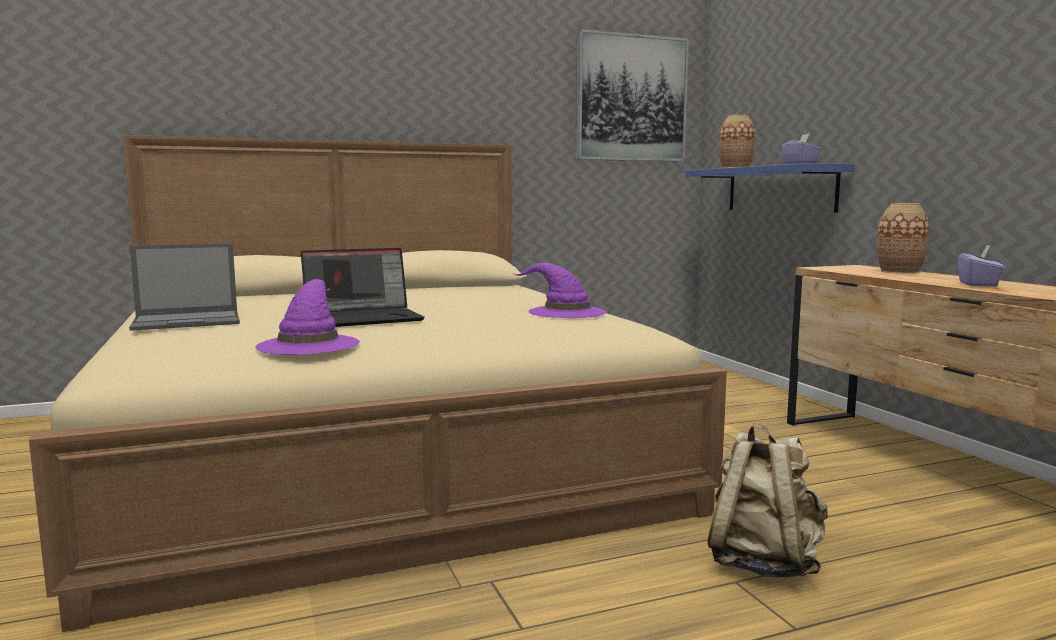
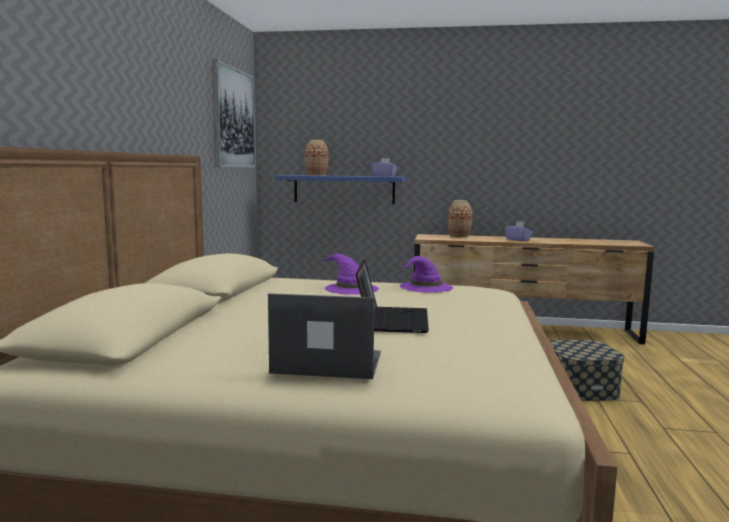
camera: 60 degrees left, 0 degrees up
(188, 321) = (326, 363): laptop -> laptop turned 90 degrees counterclockwise
(308, 344) = (488, 342): purple hat -> purple hat (350, 288)
(763, 563) = (581, 388): beige backpack -> storage box

